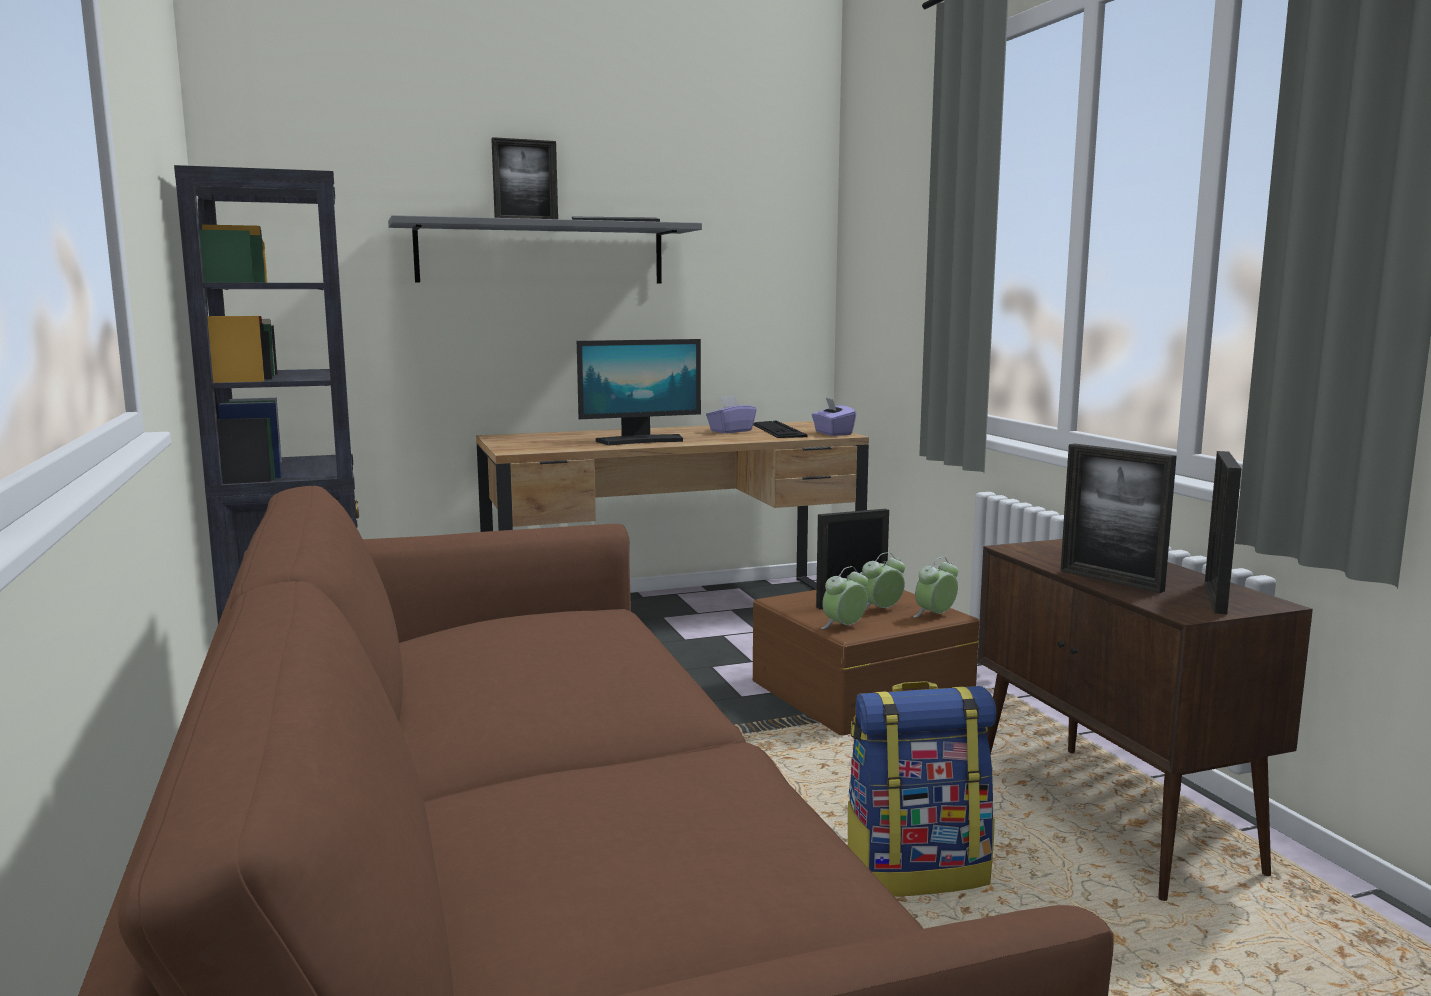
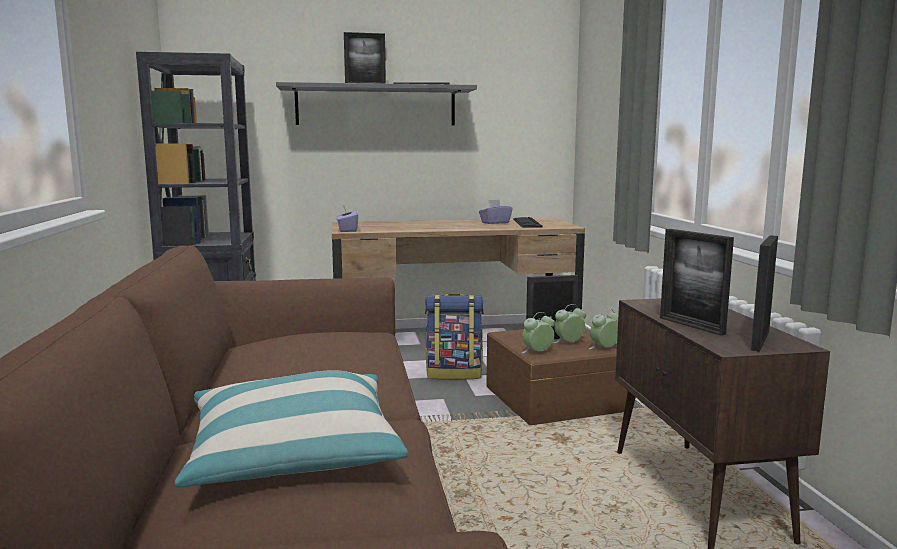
camera: 10 degrees right, 0 degrees up
(621, 809) = (294, 452): none -> pillow
(640, 441) = (430, 227): monitor -> none
(832, 433) = (562, 225): purple tissue box -> purple tissue box (347, 230)
(916, 871) = (543, 516): backpack -> backpack (454, 373)

